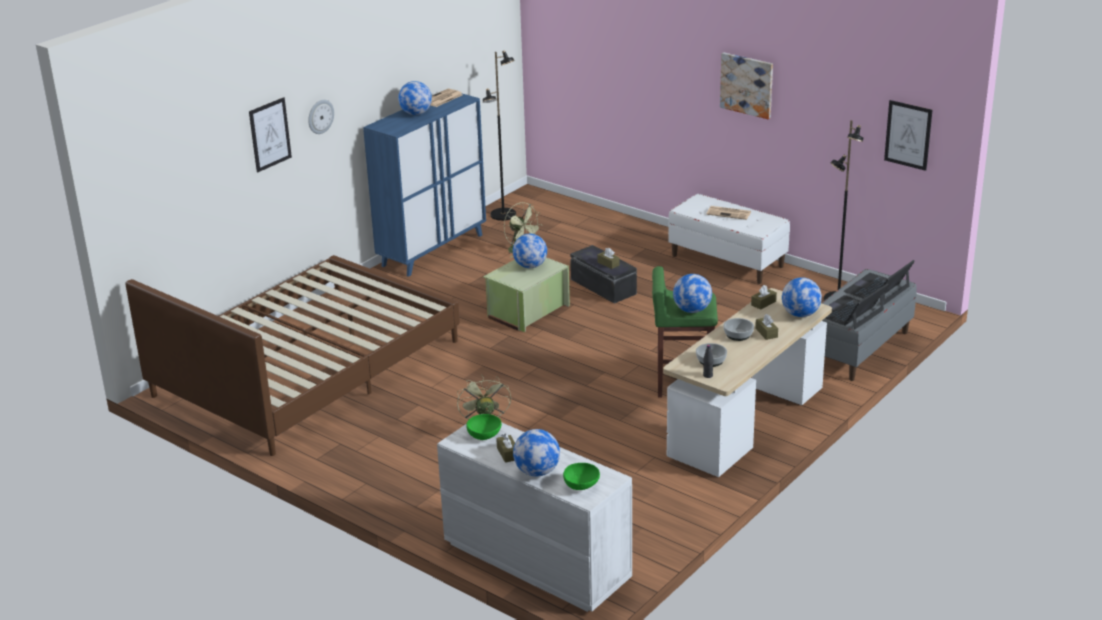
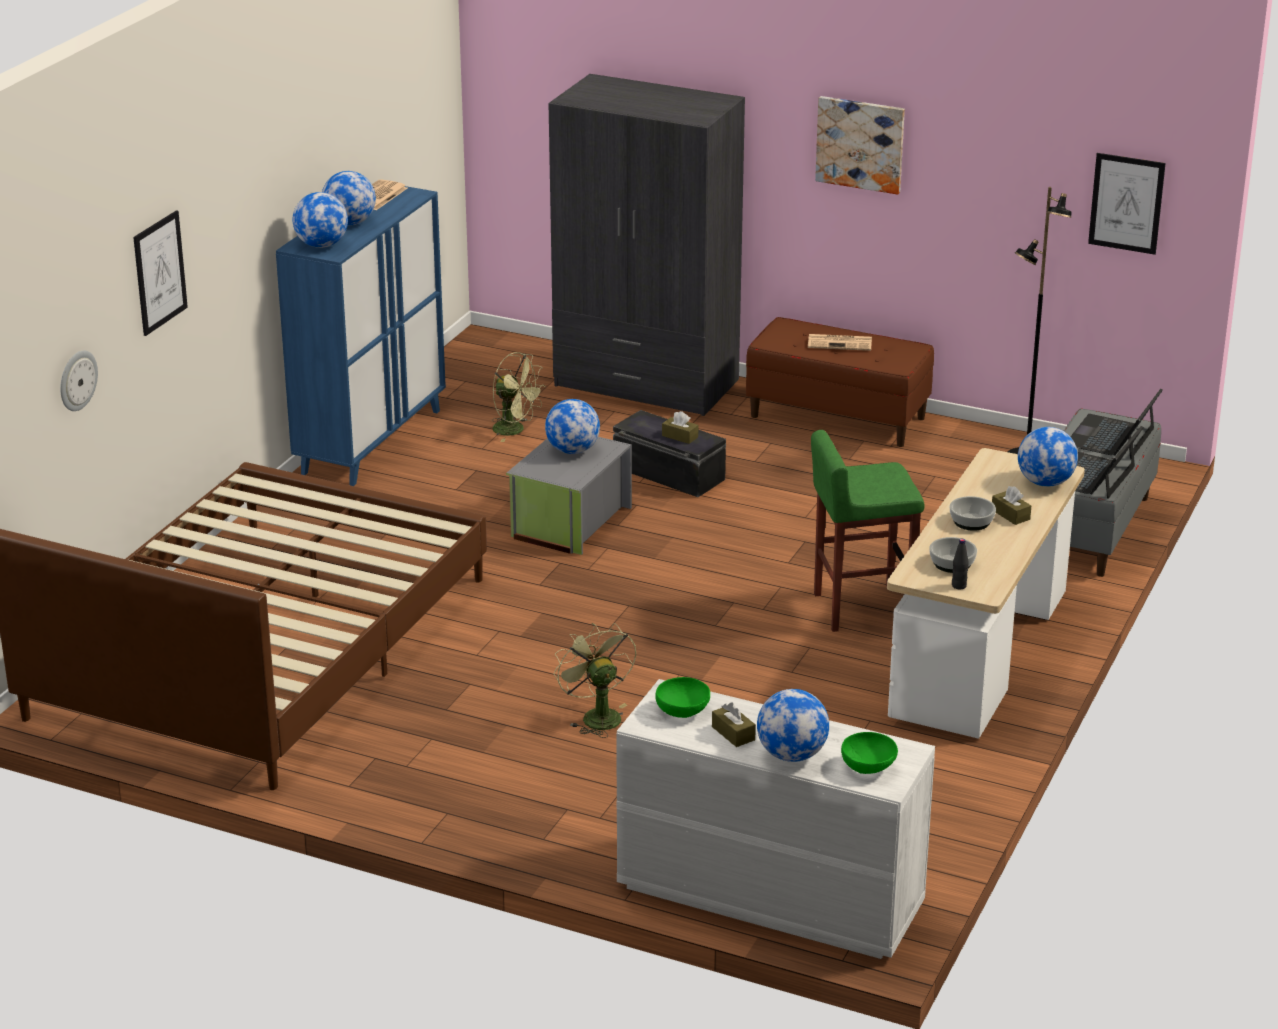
camera: 15 degrees left, 0 degrees up
(320, 116) = (221, 238): wall clock -> wall clock (77, 380)
(503, 215) = (458, 376): black floor lamp -> none
(527, 311) = (569, 522): green storage box -> grey storage box
(616, 229) = (646, 383): none -> grey wardrobe
(692, 310) = (883, 492): globe -> globe (322, 245)
(727, 261) = (838, 417): white bench -> brown bench
(763, 303) = (984, 471): brown tissue box -> none

